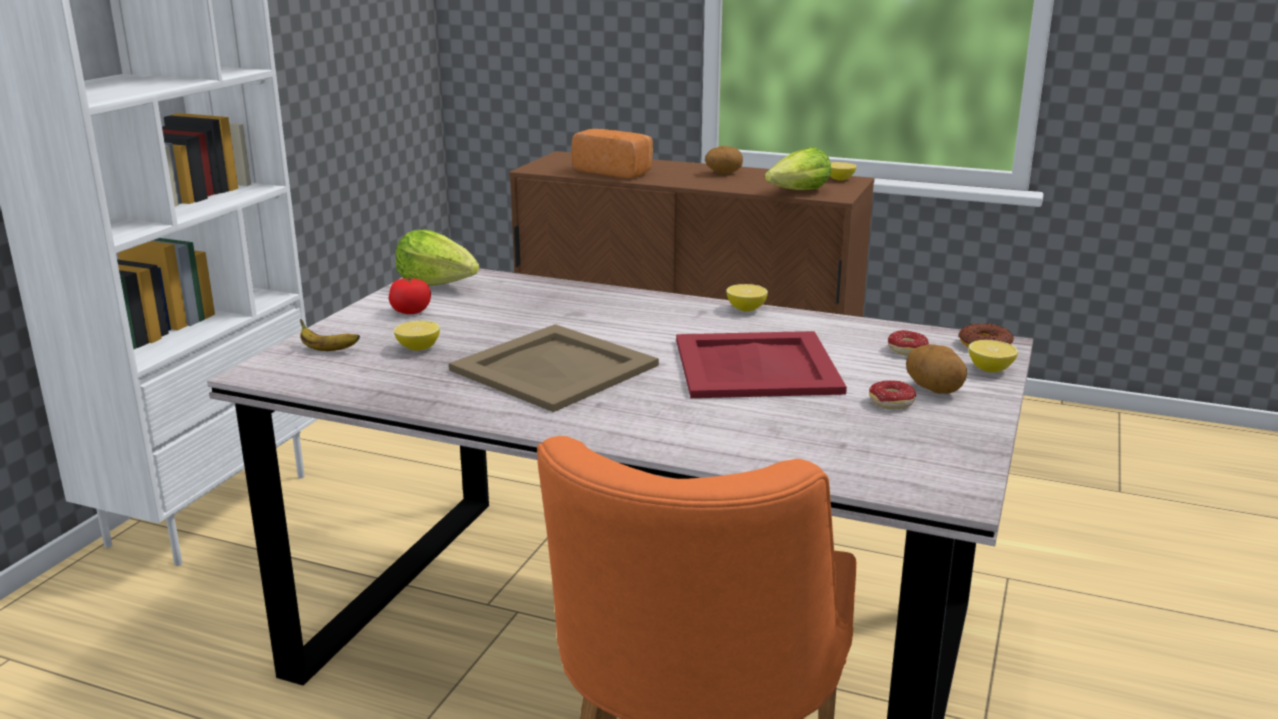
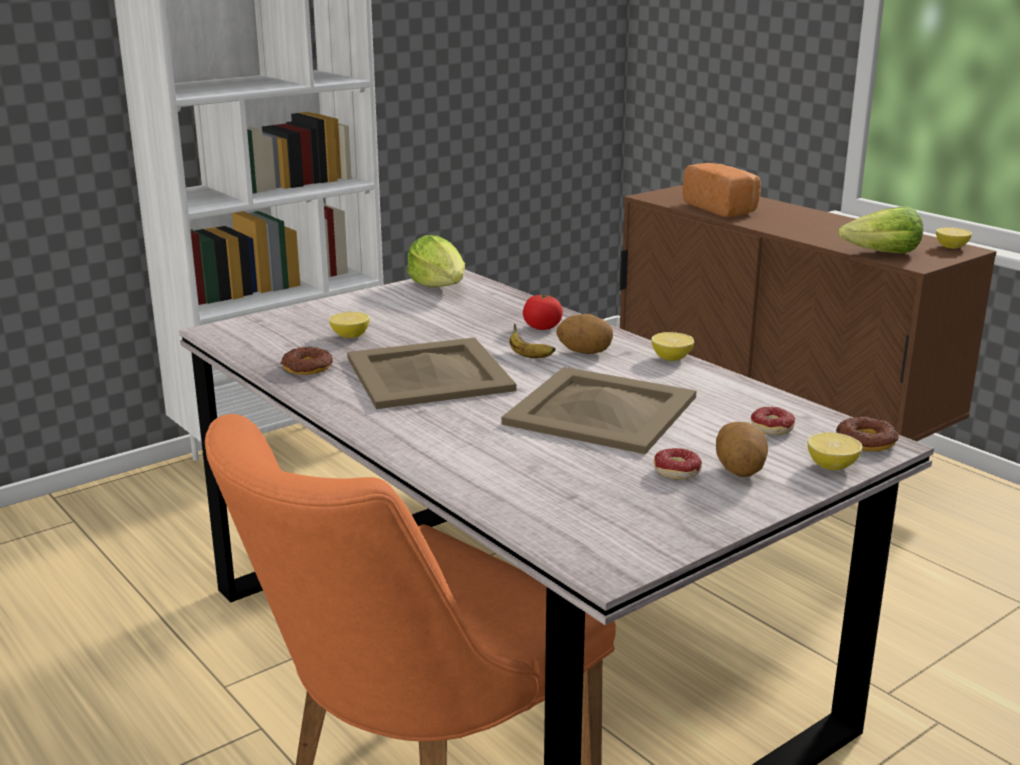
camera: 30 degrees right, 0 degrees up
(327, 349) = (285, 323): banana -> banana (528, 356)
(410, 311) = (386, 305): tomato -> tomato (542, 327)
(420, 388) = (307, 367): none -> donut
(723, 173) = (830, 224): potato -> potato (584, 352)
(754, 365) = (600, 409): red tray -> beige tray

